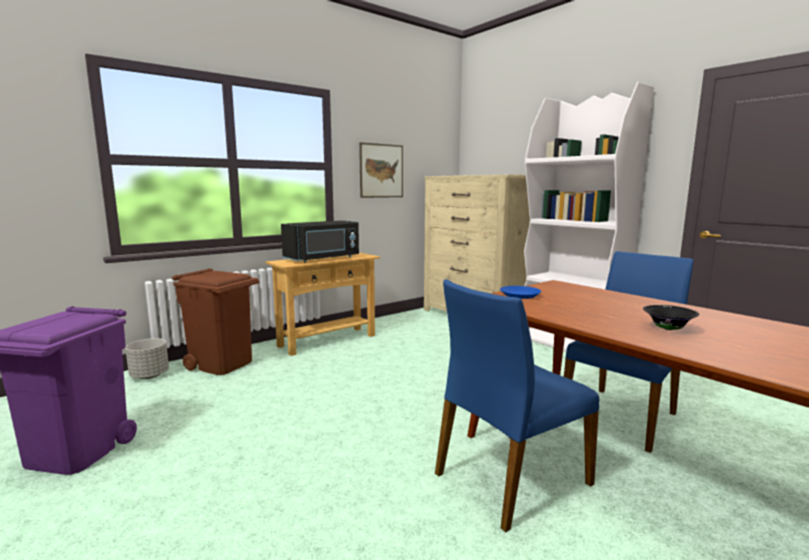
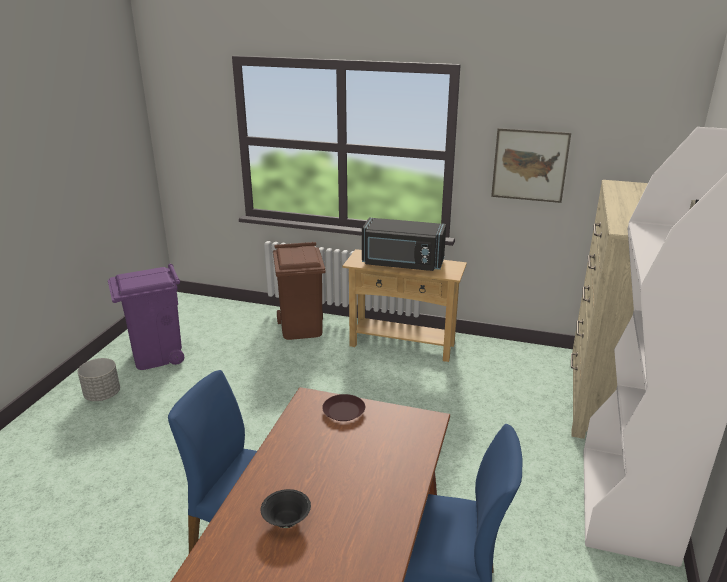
camera: 55 degrees right, 15 degrees up
(149, 375) = (255, 315): grey planter -> grey planter (103, 395)
(520, 295) = (343, 412): blue plate -> brown plate

